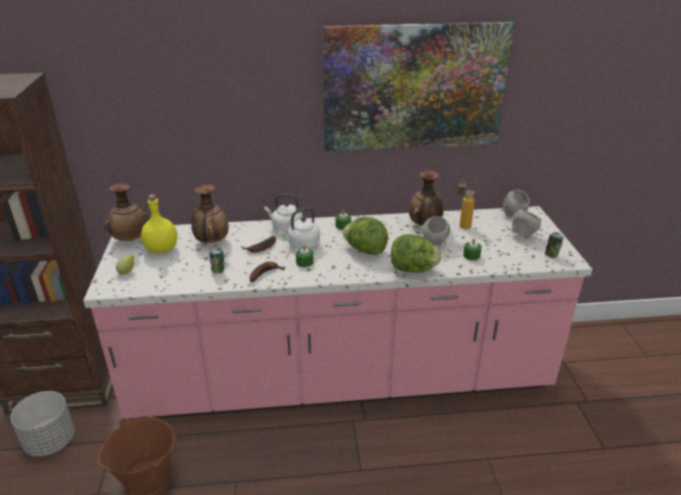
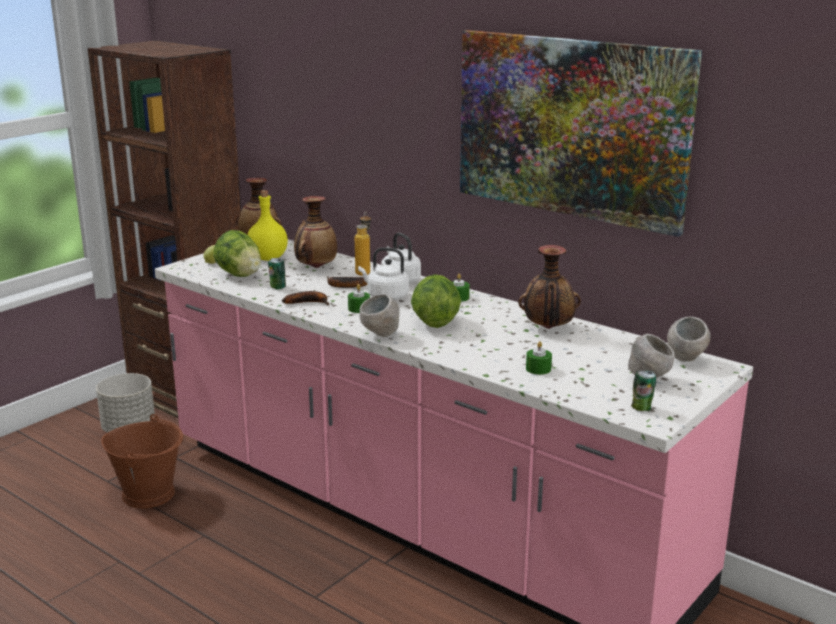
camera: 45 degrees right, 10 degrees down
(413, 270) = (446, 353): lettuce -> lettuce (239, 275)
(434, 244) = (519, 345): grey bowl -> grey bowl (380, 335)
(461, 224) = (595, 343): bottle -> bottle (364, 271)

